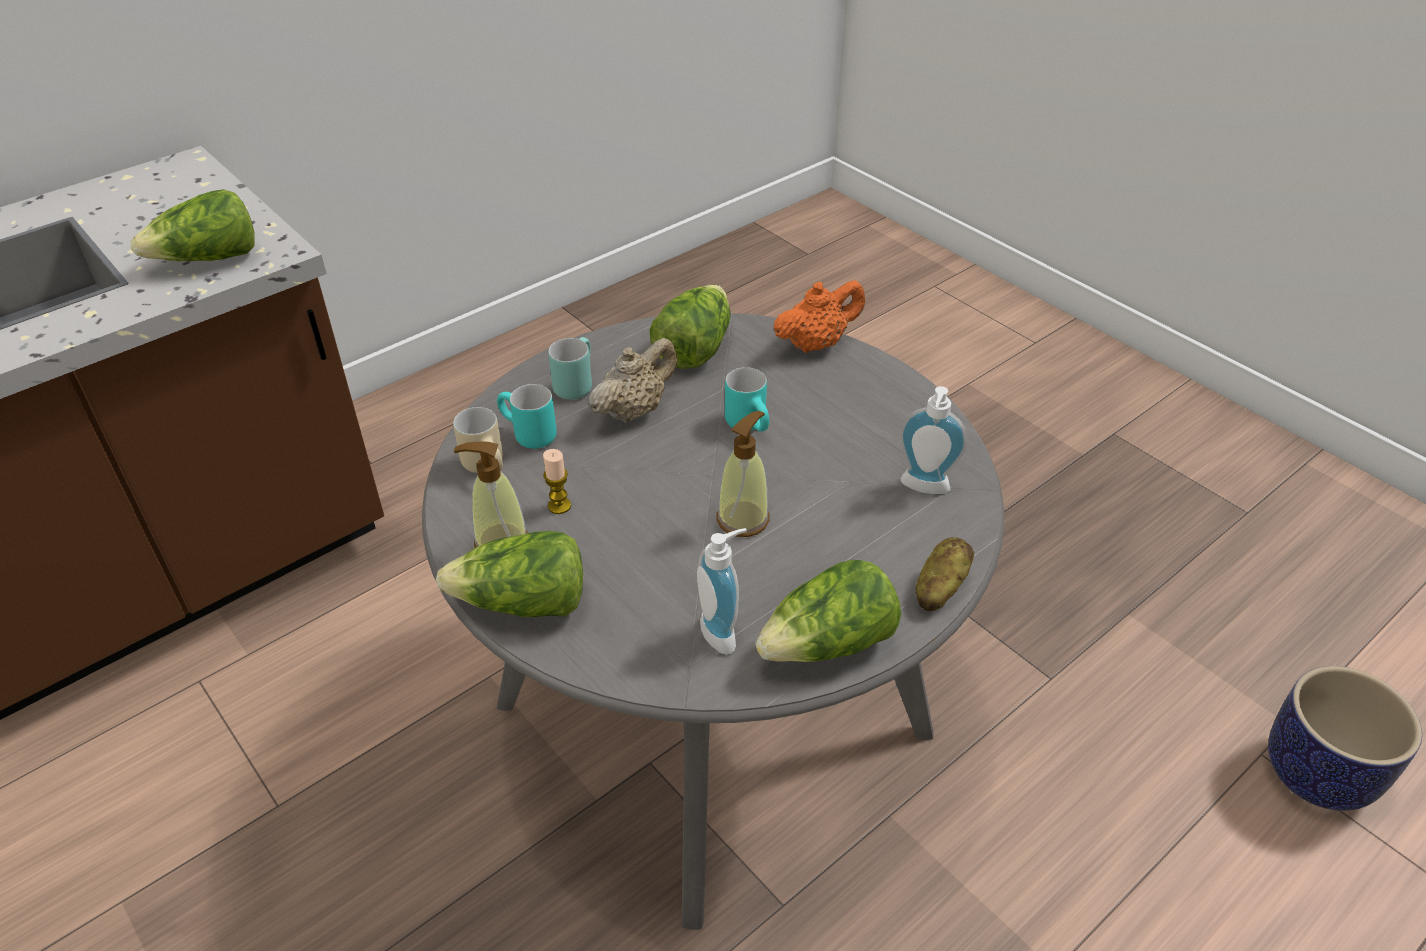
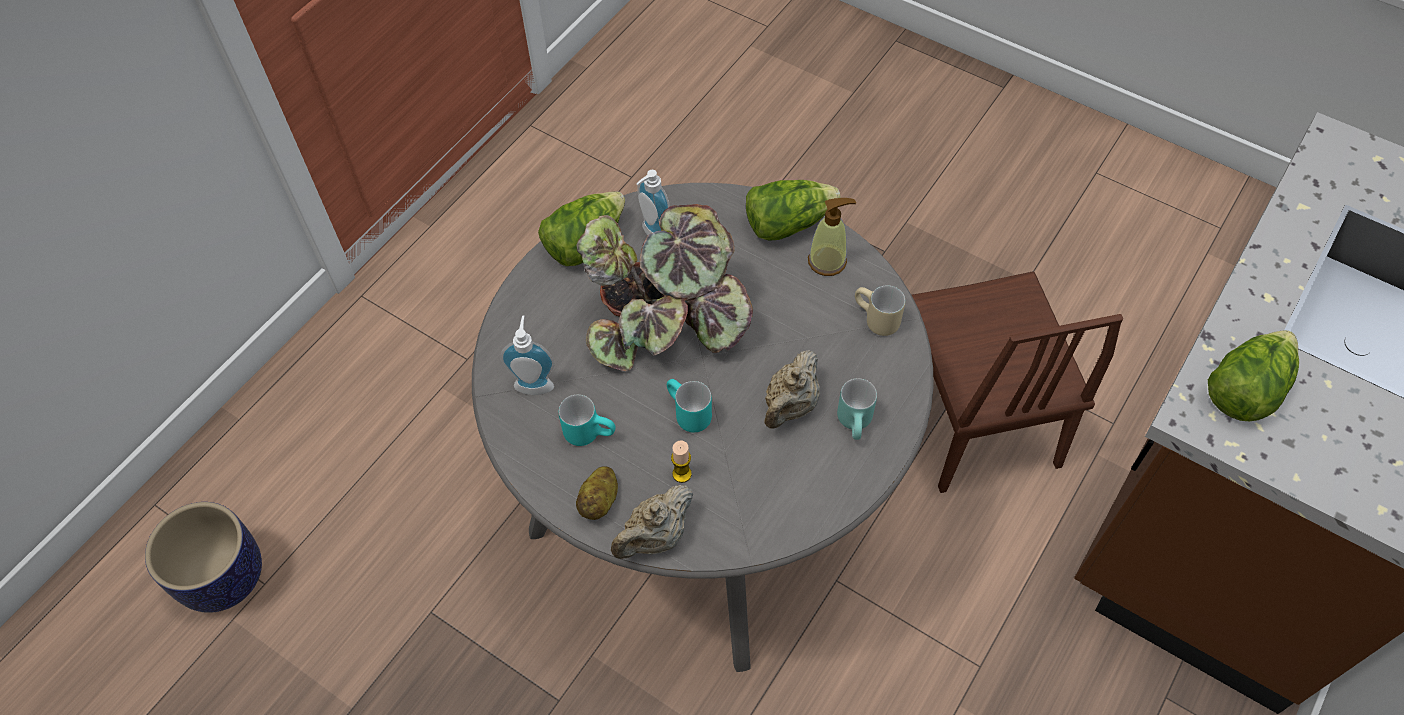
camera: 165 degrees right, 15 degrees up
(343, 732) = (975, 414): none -> brown chair
(526, 436) = (864, 356): turquoise mug -> turquoise mug (590, 432)
(559, 506) = (803, 299): candle -> candle (682, 474)
(693, 347) = (770, 500): lettuce -> none
(743, 519) = (666, 321): soap dispenser -> potted plant
(816, 344) = (655, 537): orange teapot -> beige teapot
(939, 588) = (517, 298): potato -> potato (600, 501)

